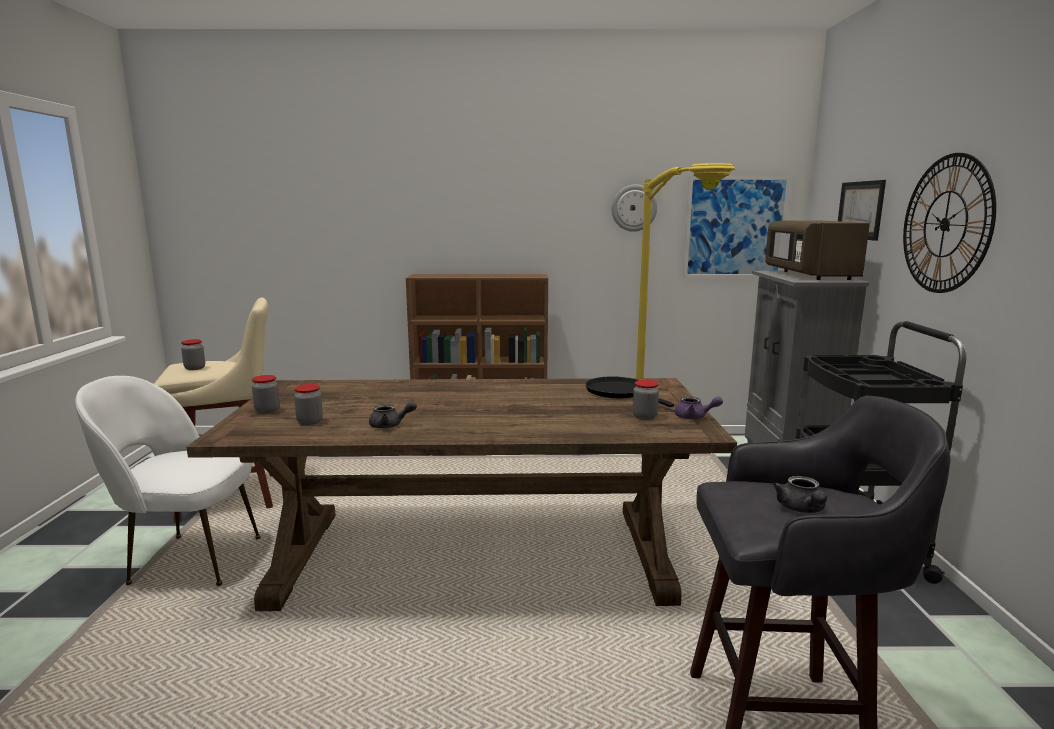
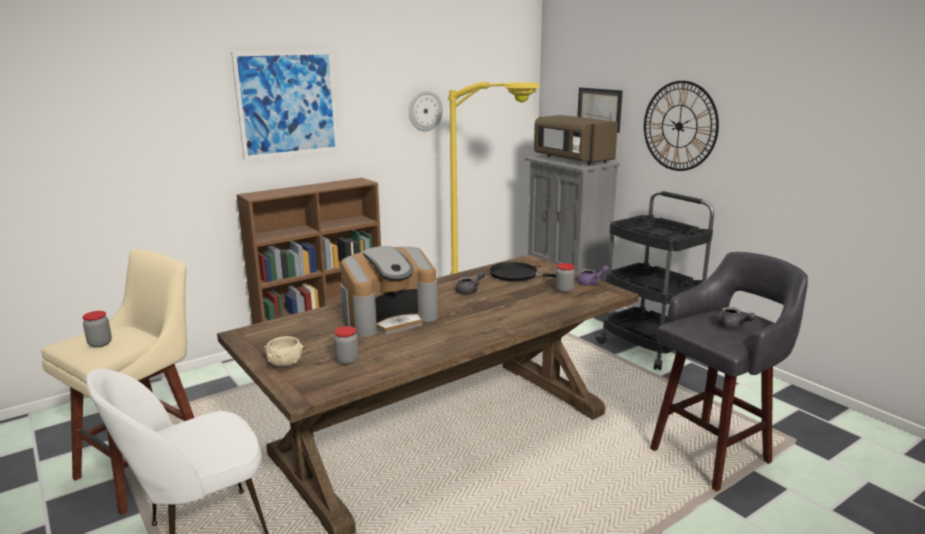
camera: 35 degrees left, 5 degrees up
(267, 410) = (285, 362): jar -> beige bowl
(390, 425) = (417, 344): grey teapot -> grey teapot (470, 291)
(417, 399) = (389, 318): none -> coffee machine
(735, 227) = (496, 121): picture -> picture (288, 104)

